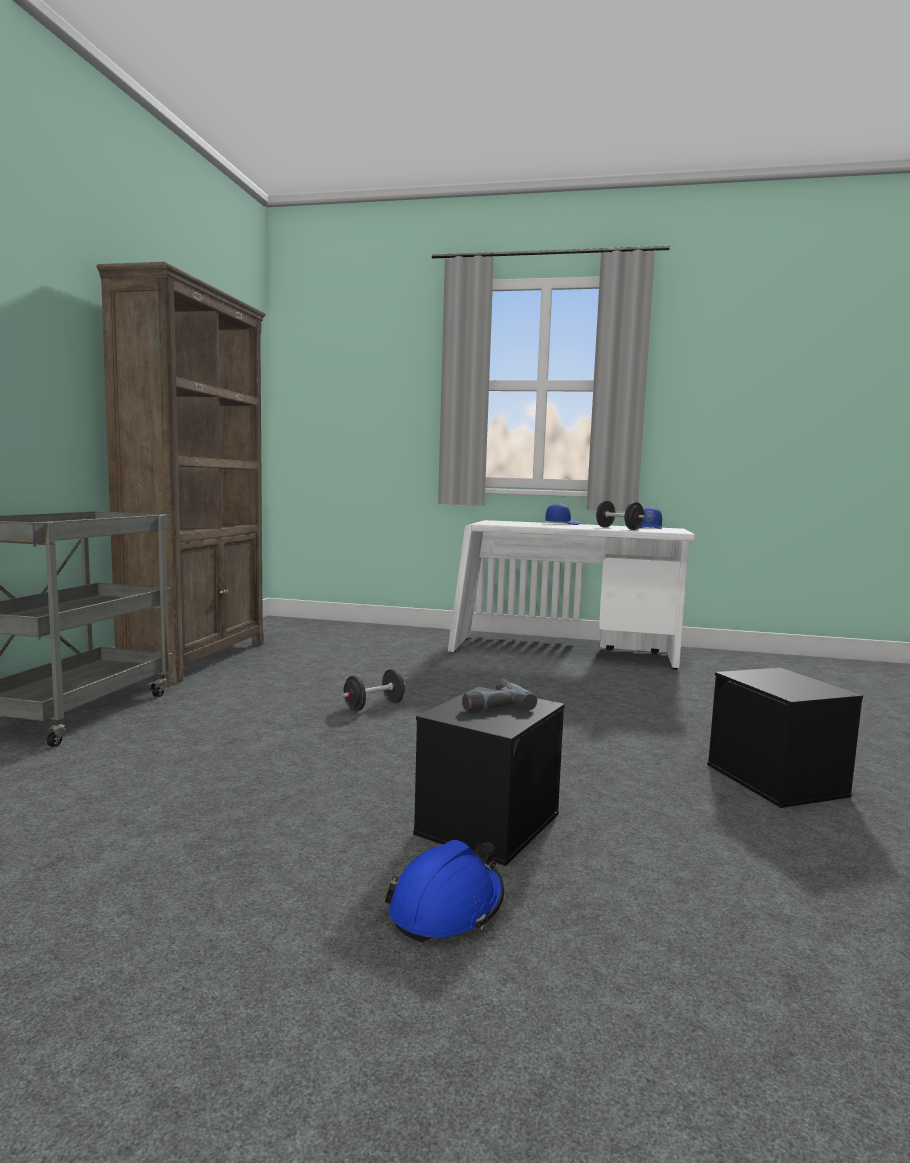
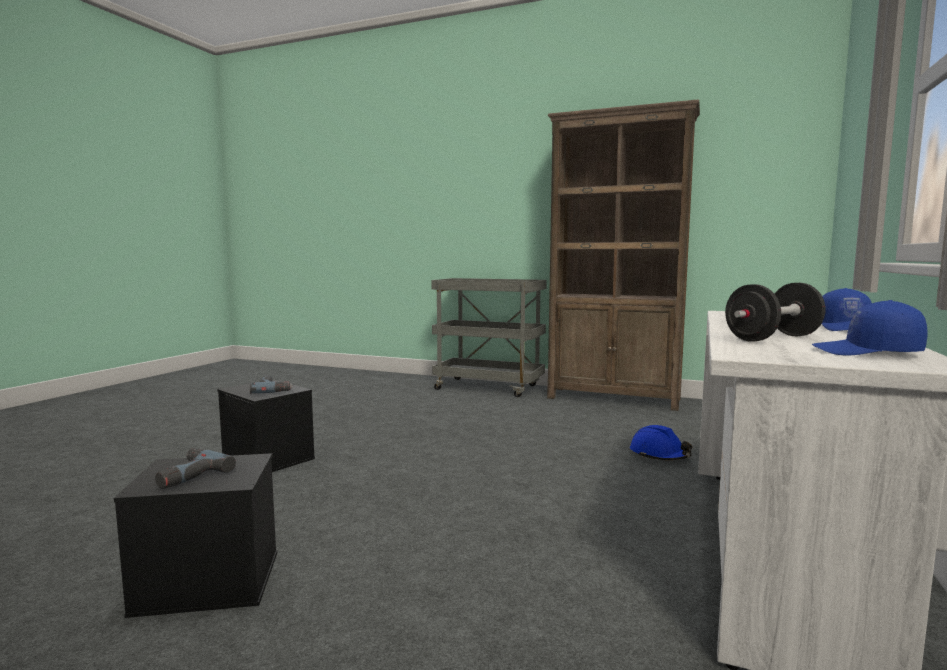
camera: 100 degrees right, 0 degrees up
(374, 706) = (492, 440): black dumbbell -> none
(447, 908) = (206, 446): blue hard hat -> blue hard hat (659, 455)
(797, 685) = (186, 475): none -> power drill

